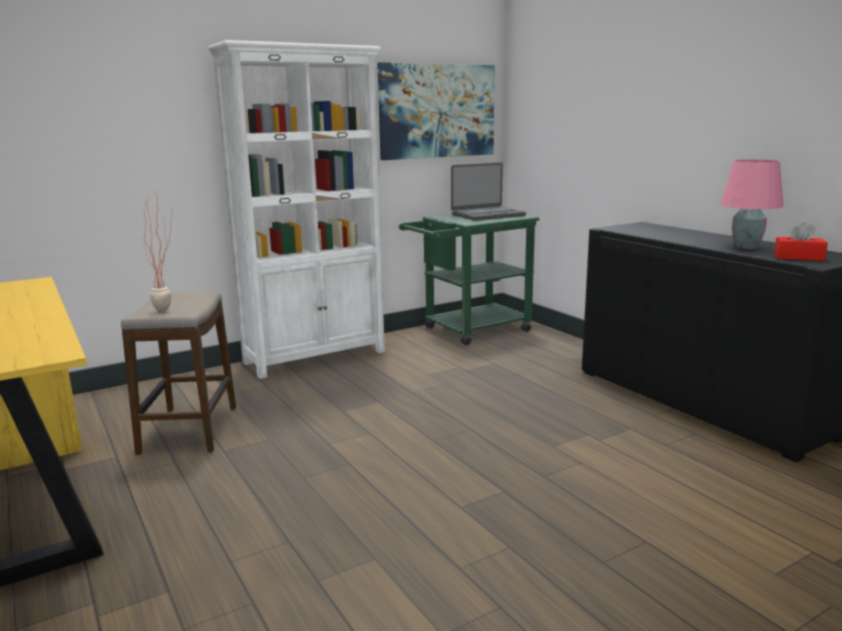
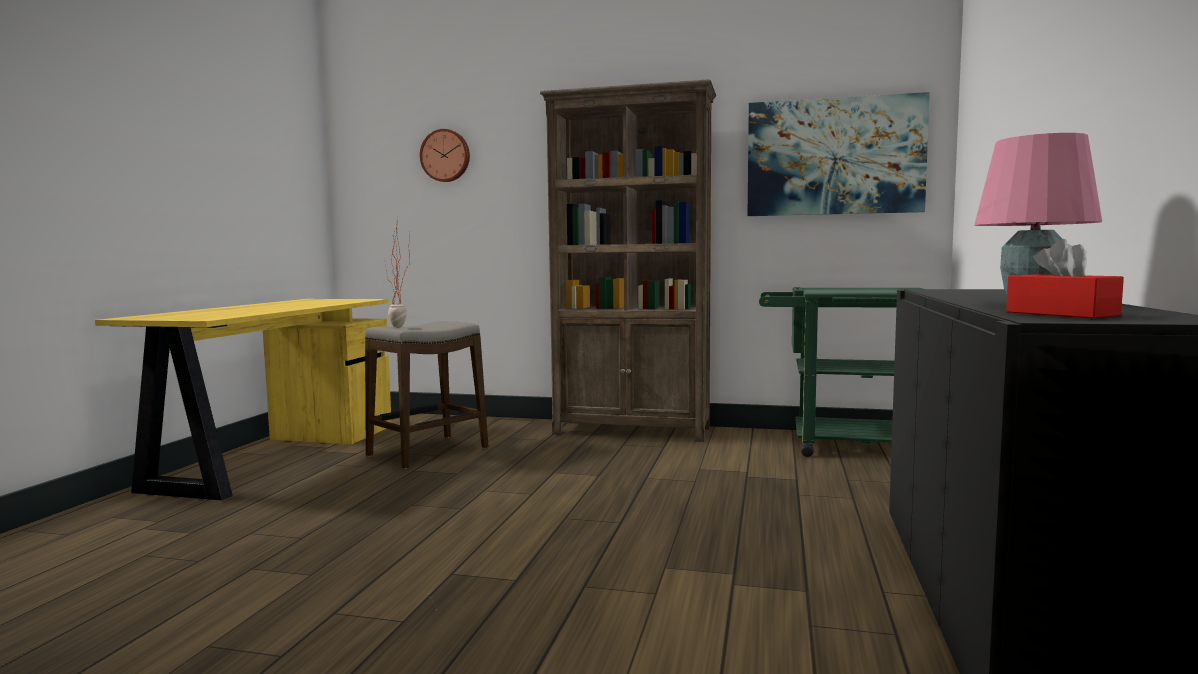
camera: 45 degrees right, 10 degrees down
(67, 96) = (446, 156): none -> wall clock
(316, 357) = (633, 431): white bookcase -> brown bookcase
(487, 215) = (881, 289): laptop -> none

